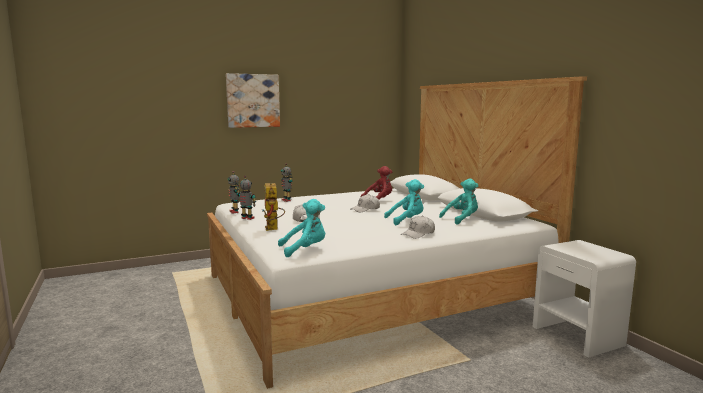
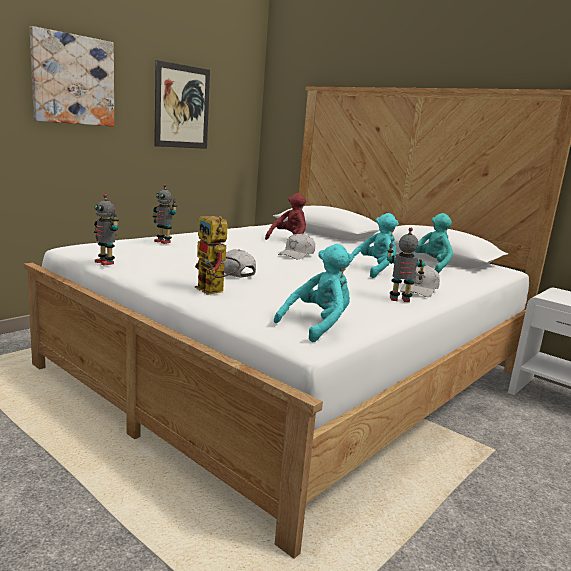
camera: 25 degrees left, 5 degrees up
(247, 218) = (143, 274): toy robot -> toy robot (400, 300)
(331, 109) = (182, 107): none -> picture

